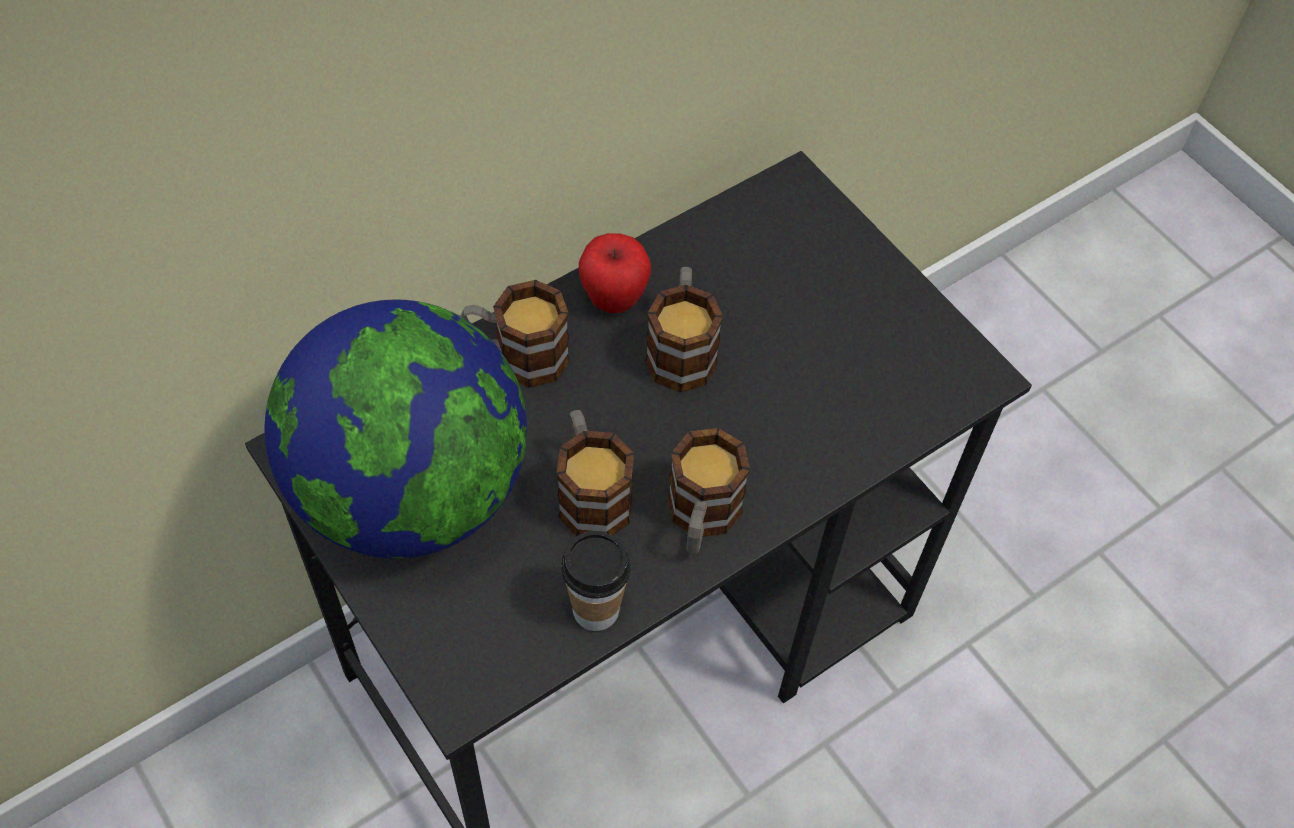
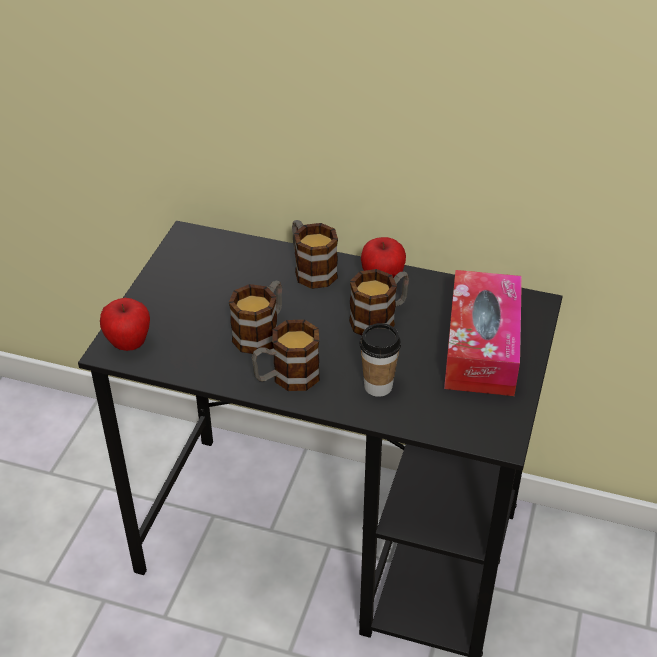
camera: 55 degrees right, 15 degrees down
(410, 492) = (201, 278): globe -> none
(469, 665) = (129, 344): none -> apple
(596, 610) = (198, 369): cup -> cup (378, 386)
(820, 286) = (481, 347): none -> tissue box

